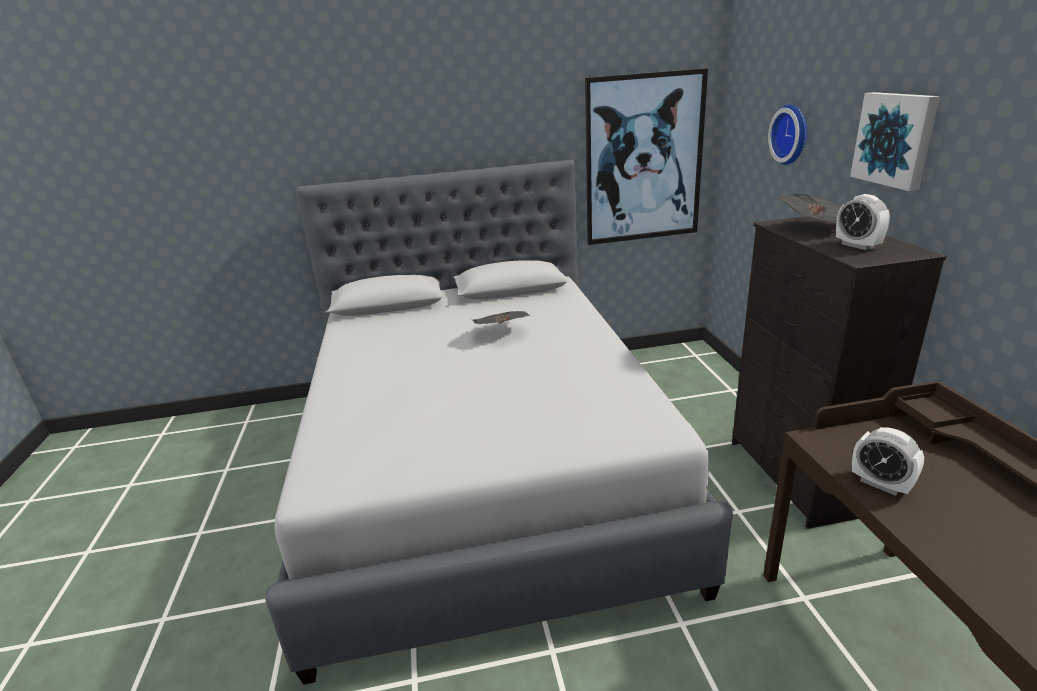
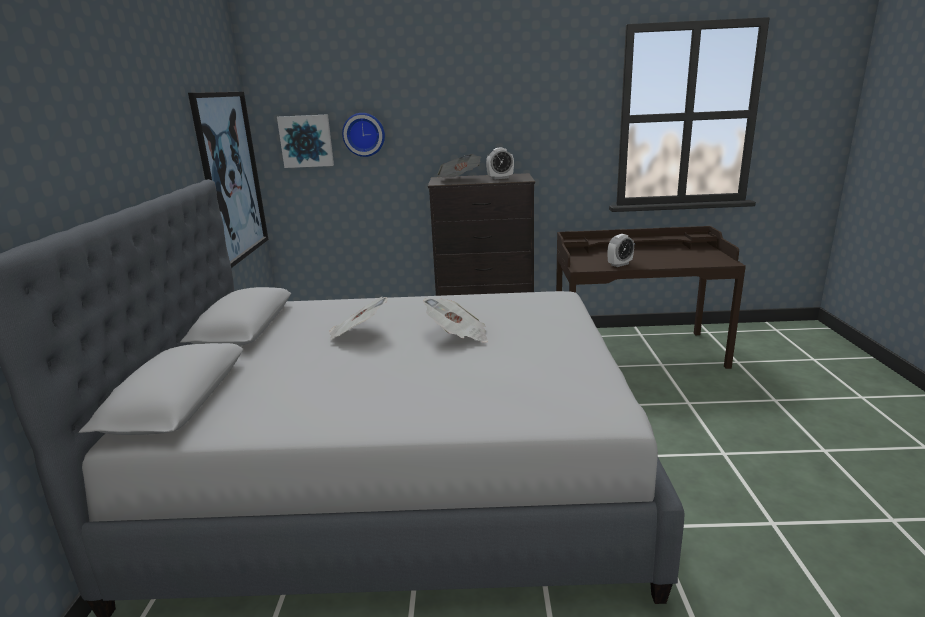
camera: 80 degrees left, 5 degrees down
(503, 379) = (458, 336): none -> newspaper
(895, 139) = (464, 122): picture -> picture (306, 141)

